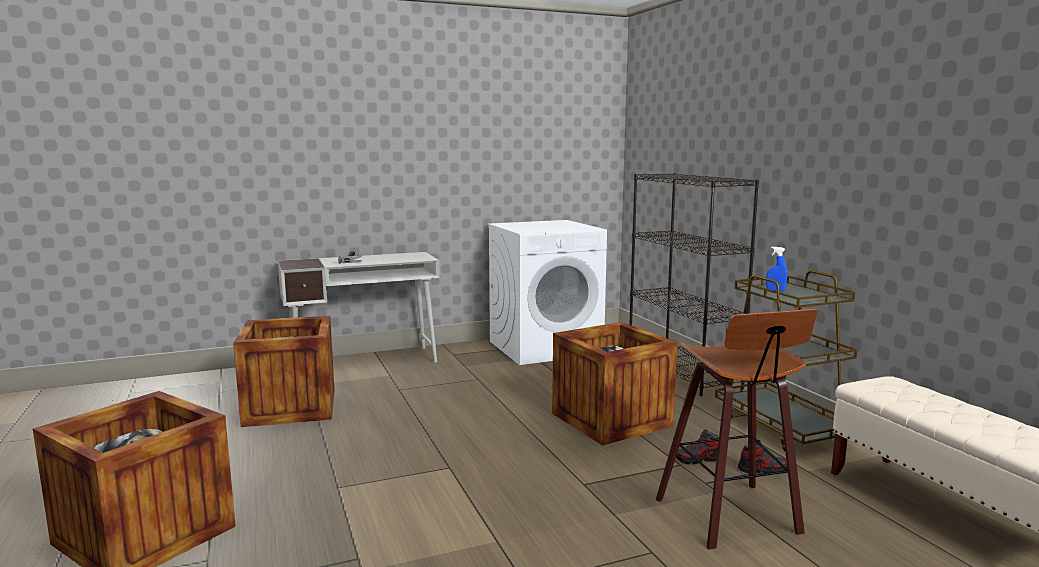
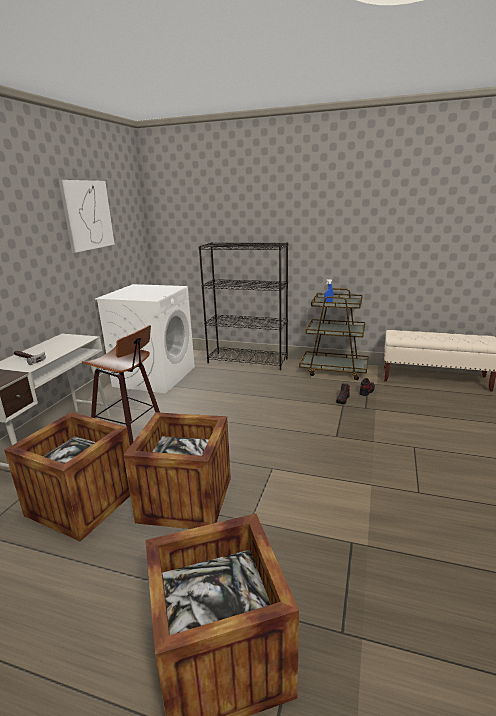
camera: 50 degrees left, 10 degrees up
(504, 123) = (87, 215): none -> picture
(611, 420) = (276, 400): crate -> crate (186, 499)
(733, 517) = (400, 416): stool -> stool (132, 439)

